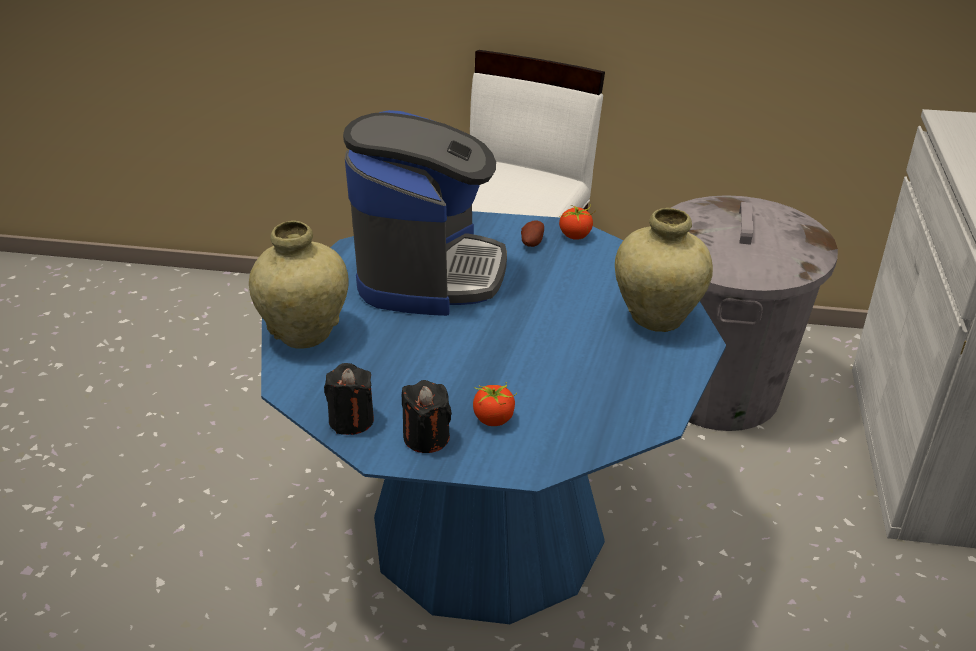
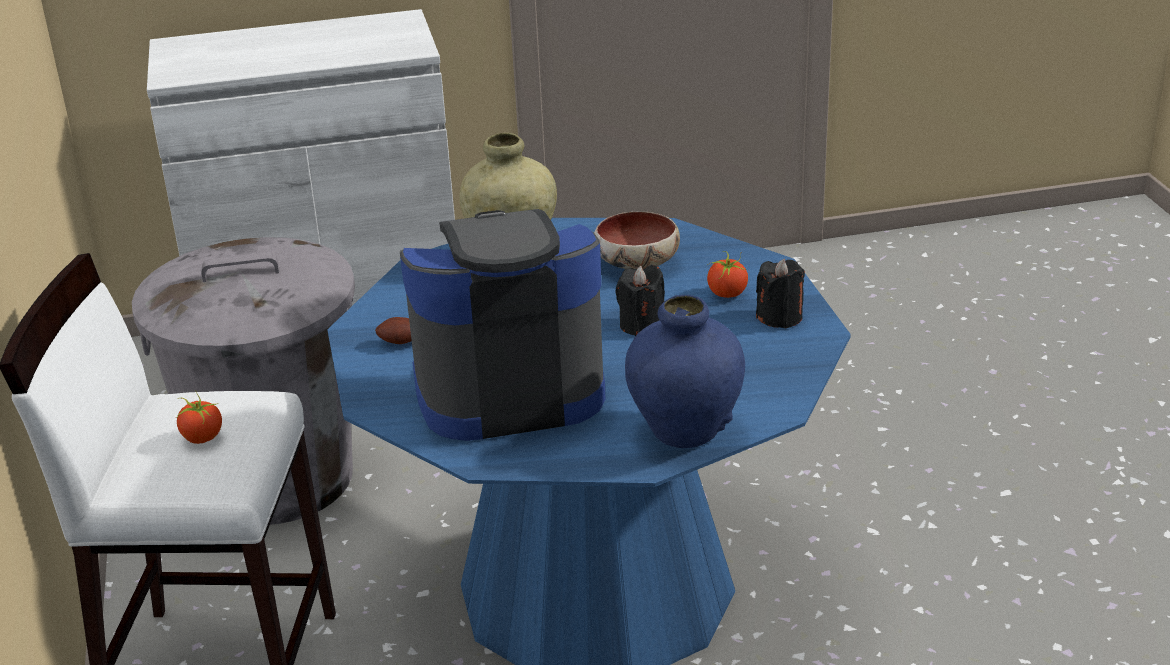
camera: 110 degrees left, 5 degrees down
(306, 333) = (685, 431): beige vase -> blue vase
(351, 420) = (793, 359): black candle -> black candle (642, 325)
(575, 235) = (371, 320): tomato -> tomato (202, 437)
(587, 380) = (635, 265): none -> bowl

